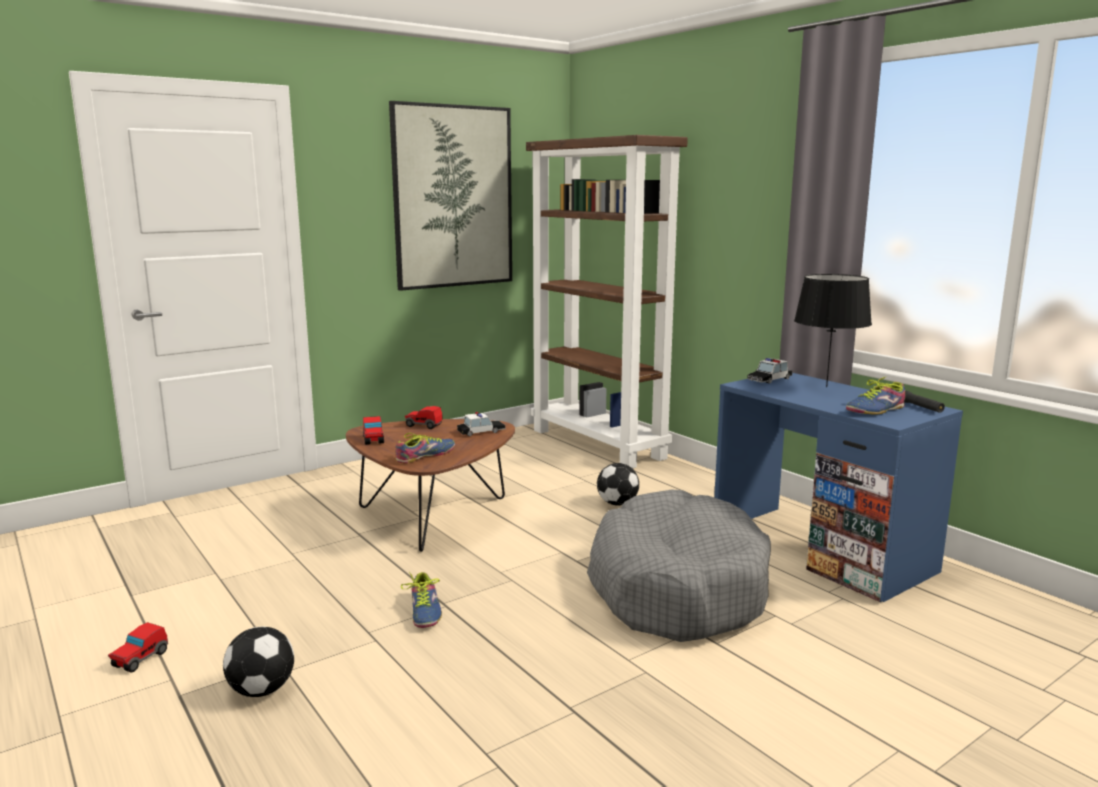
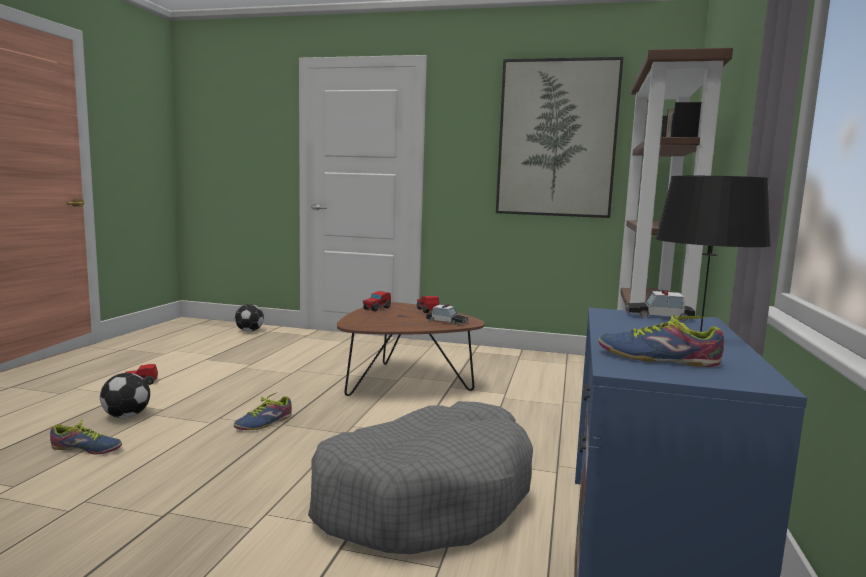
camera: 50 degrees right, 5 degrees down
(425, 455) = (370, 322): shoe -> shoe (86, 448)
(618, 503) = (545, 427): football -> football (250, 331)
(919, 406) = (743, 374): black flashlight -> none

